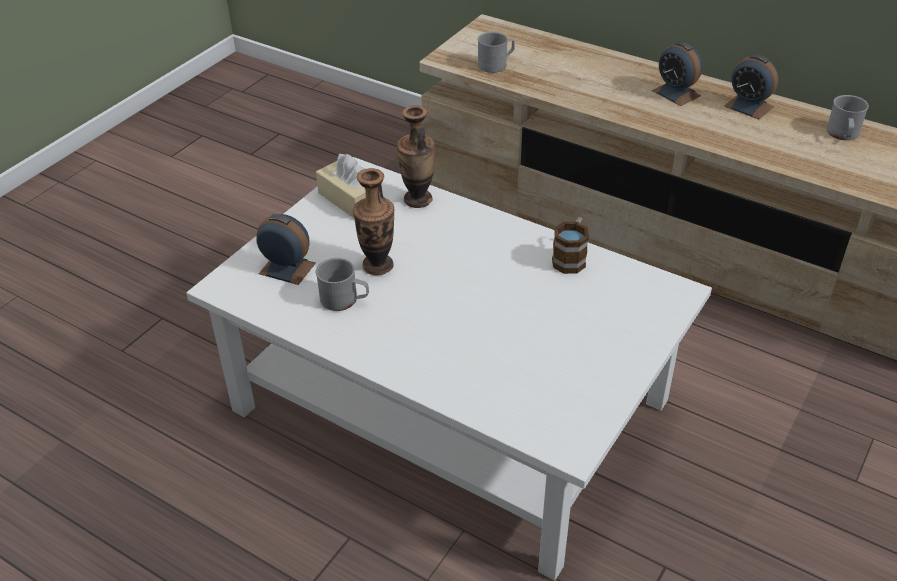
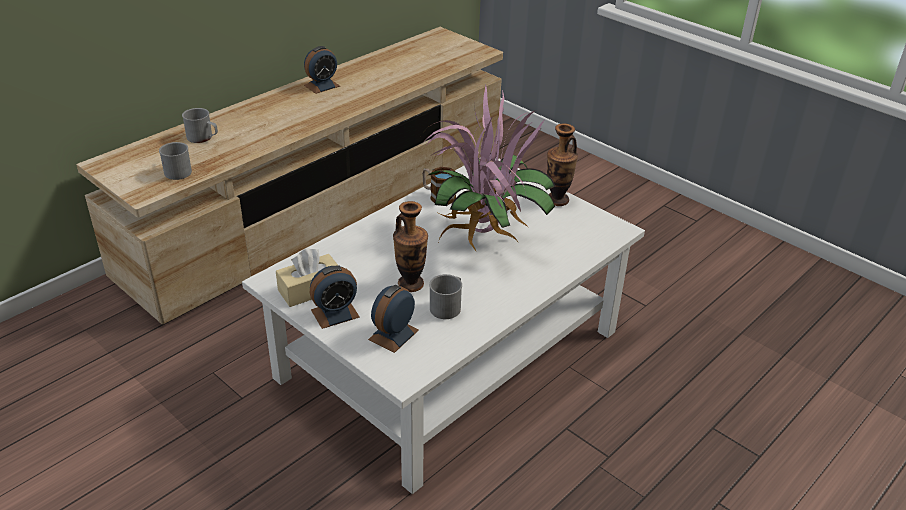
camera: 80 degrees left, 5 degrees down
(418, 199) = (331, 253): vase -> vase (557, 200)
(490, 312) = (485, 239): none -> potted plant
(676, 93) = (285, 106): alarm clock -> alarm clock (335, 313)
(843, 135) = (375, 66): grey mug -> grey mug (203, 138)

